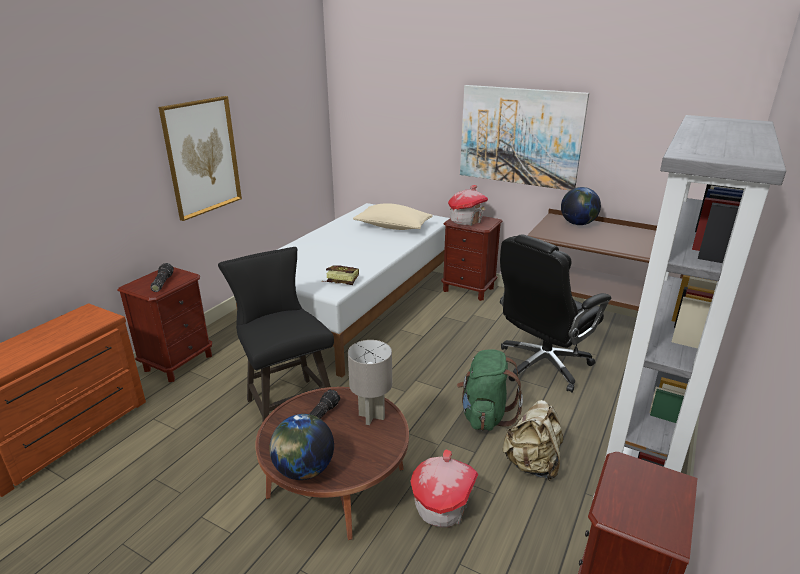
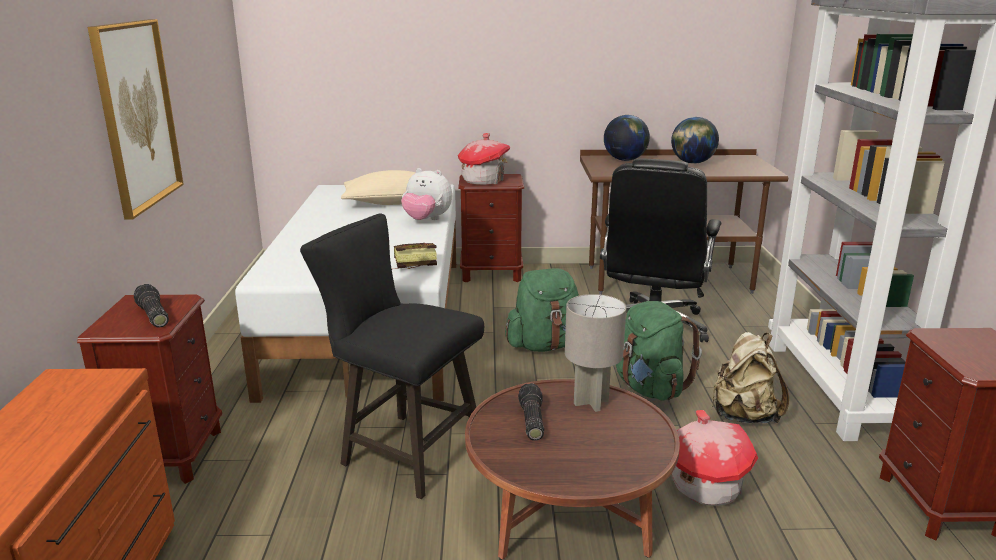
camera: 30 degrees left, 5 degrees down
(304, 470) = (588, 477): globe -> globe (692, 163)
(395, 246) = (426, 220): none -> plush toy
(447, 357) = (545, 345): none -> green backpack
(519, 136) = (534, 65): picture -> none

